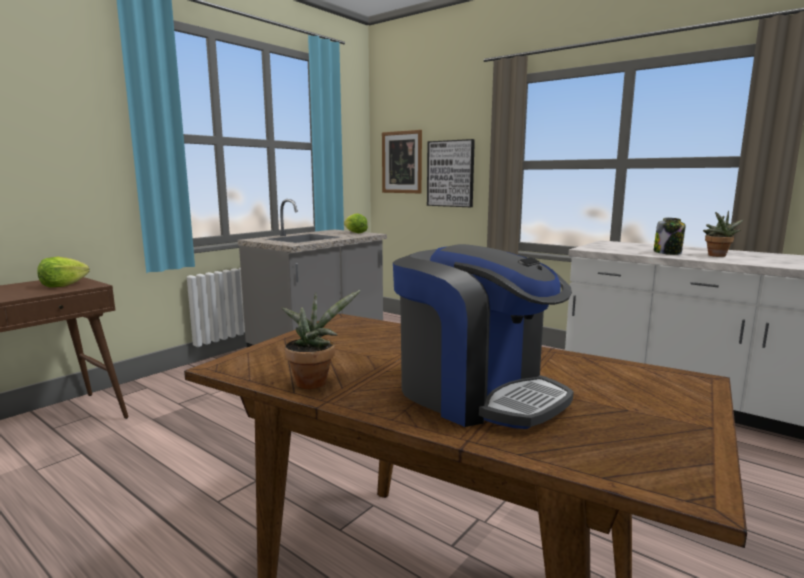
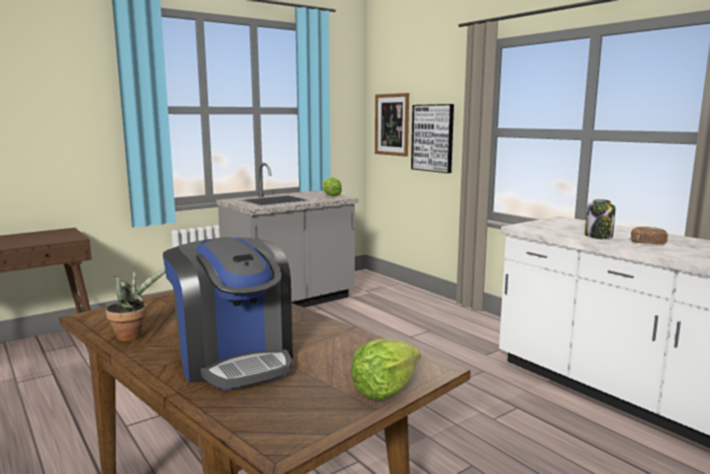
camera: 15 degrees right, 0 degrees up
(63, 285) = (55, 237): lettuce -> lettuce (385, 390)
(717, 256) = (648, 243): potted plant -> bread

